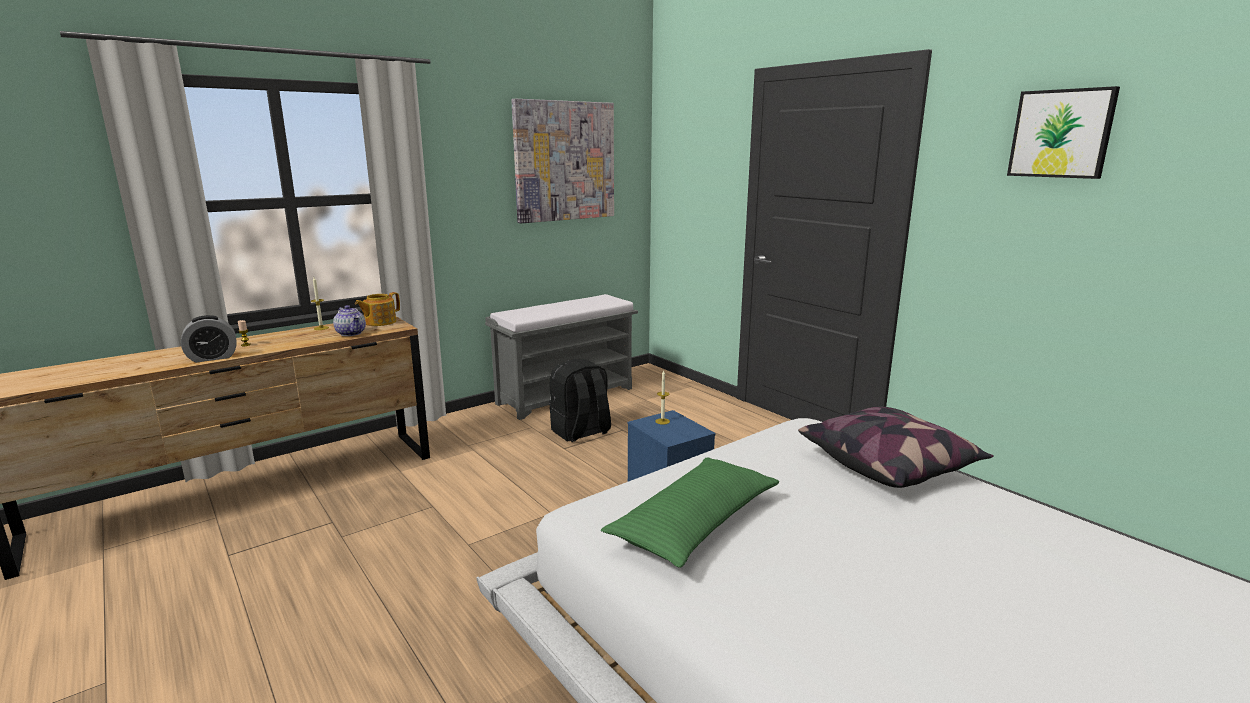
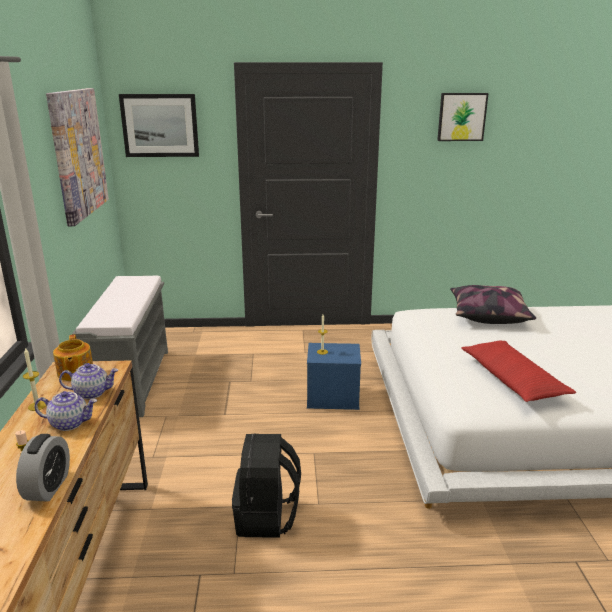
camera: 55 degrees left, 5 degrees up
(301, 340) = (70, 423): none -> teapot
(580, 432) = (208, 398): black backpack -> black backpack (267, 517)
(687, 145) = (160, 125): none -> picture
(695, 524) = (512, 380): green pillow -> red pillow

